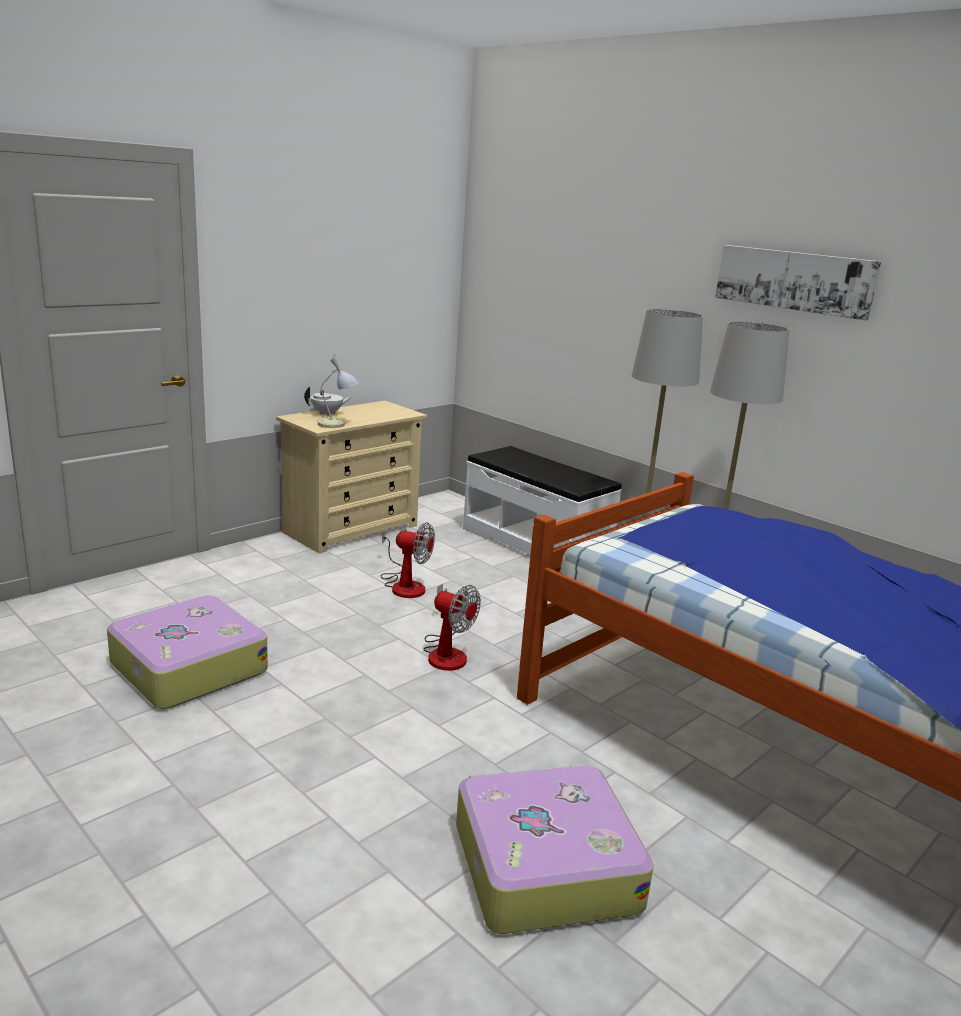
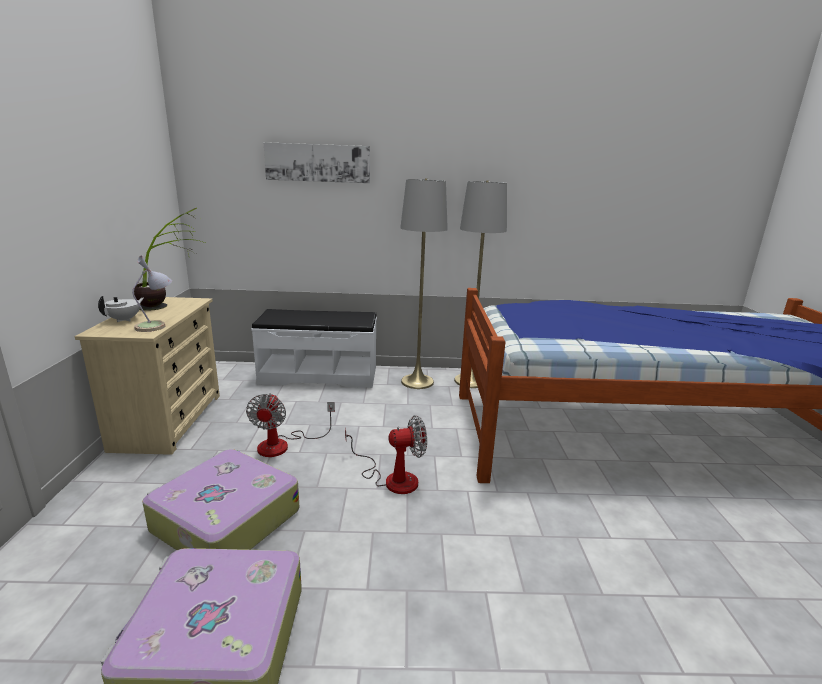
camera: 45 degrees left, 0 degrees up
(383, 411) = (170, 304): none -> potted plant
(404, 585) = (283, 444): fan -> fan turned 120 degrees clockwise
(543, 865) = (667, 581): suitcase -> suitcase (224, 520)
(794, 280) = (485, 152): picture -> picture (318, 163)

